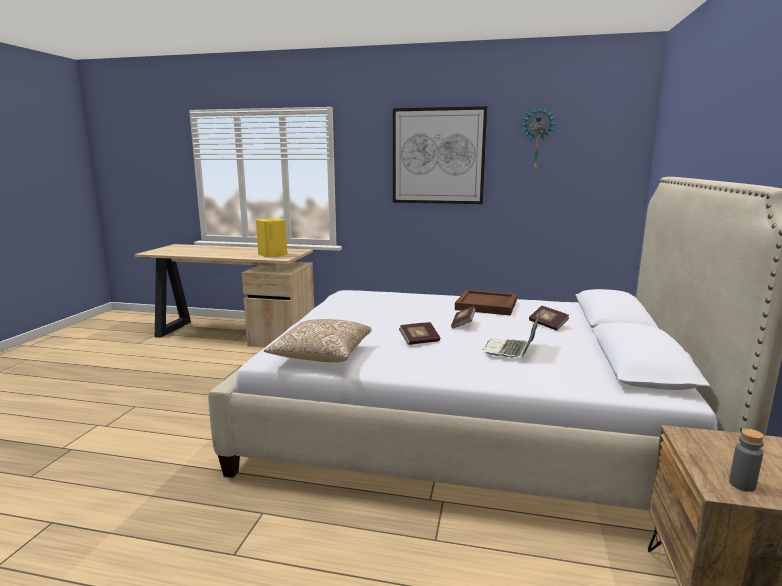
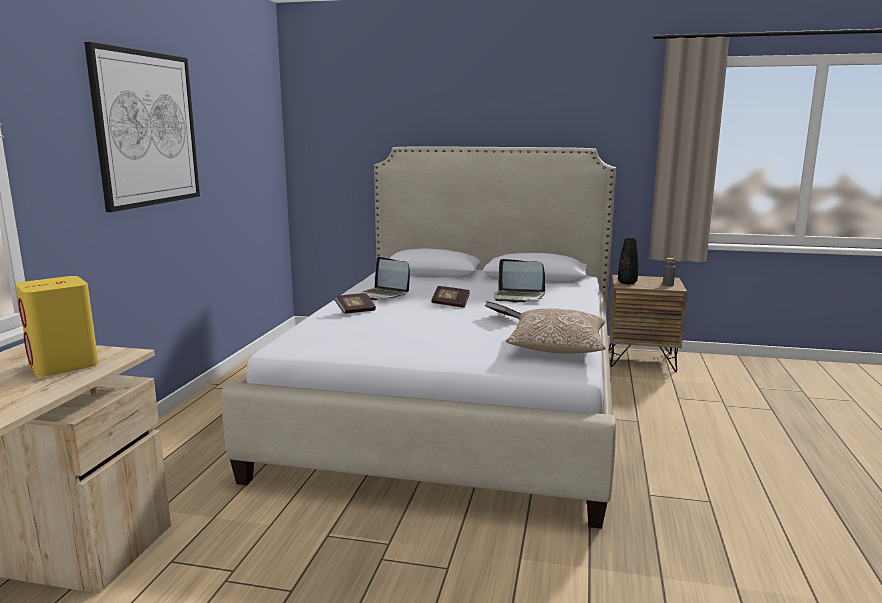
camera: 90 degrees left, 0 degrees up
(487, 305) = (383, 295): brown tray -> laptop
(537, 139) = (223, 107): wall clock -> none
(548, 325) = (448, 285): book -> book (355, 311)
(712, 441) = (627, 283): none -> black vase

